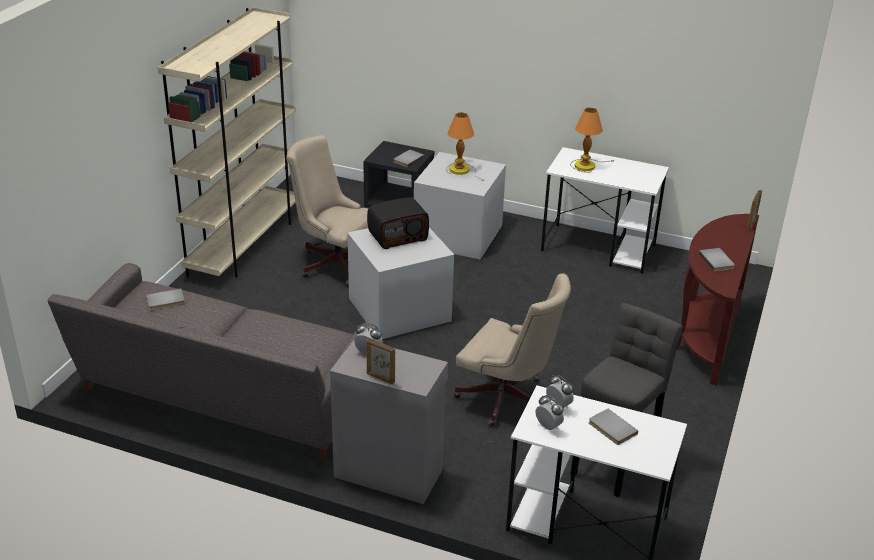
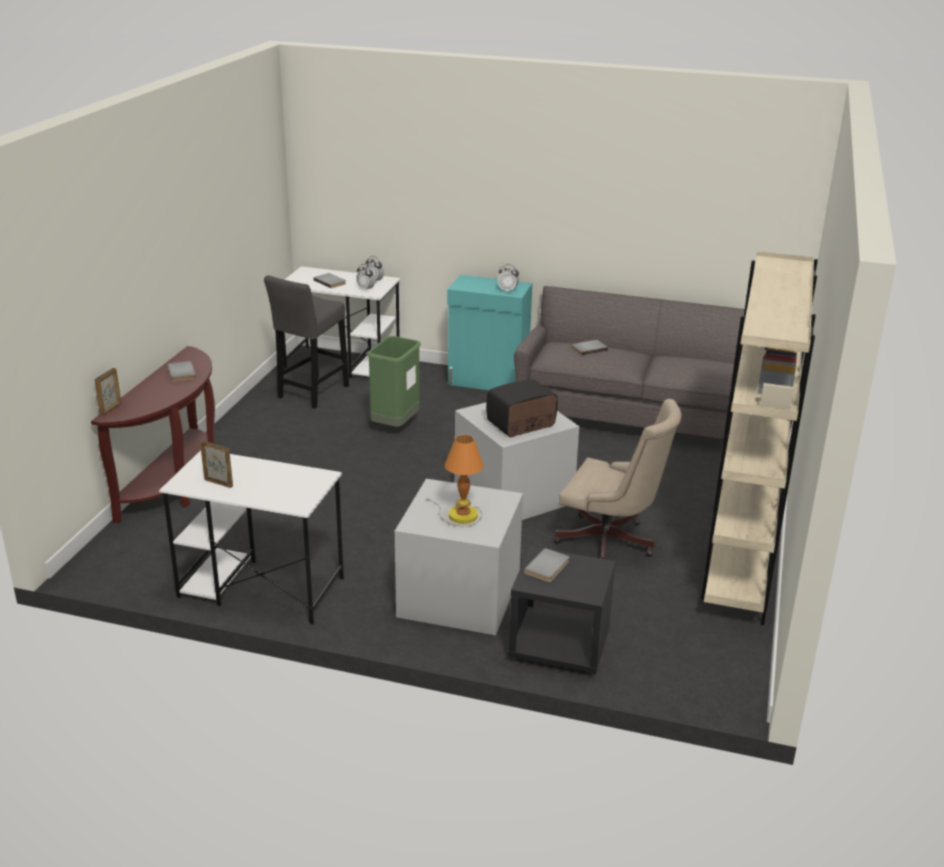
camera: 175 degrees right, 5 degrees down
(166, 301) = (713, 368): grey book -> grey book (588, 348)
(380, 378) = (494, 280): picture frame -> picture frame (219, 483)
(388, 472) = (488, 382): grey cabinet -> turquoise cabinet
(507, 400) = (395, 425): beige office chair -> green trash can
(586, 165) = (281, 484): table lamp -> none

